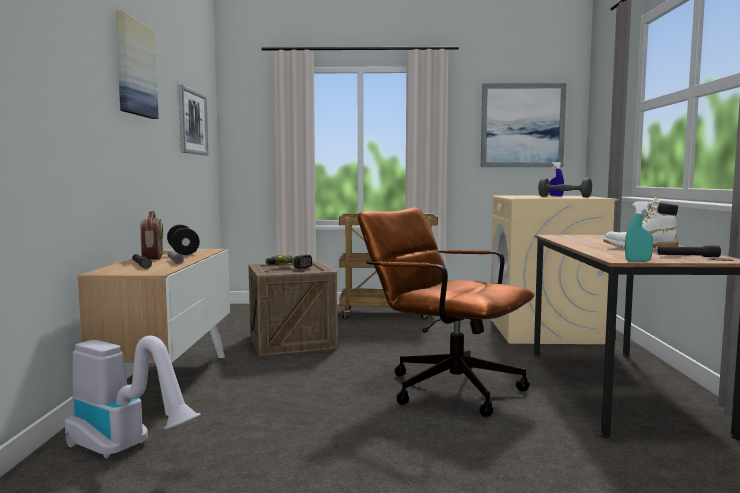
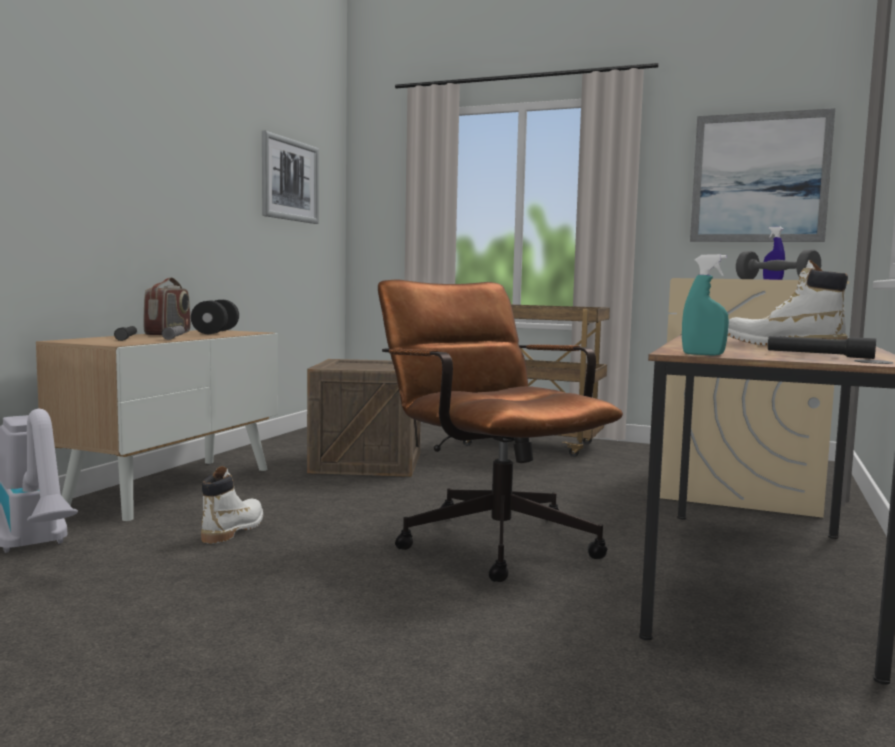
camera: 20 degrees right, 0 degrees up
(135, 68) = (173, 106): picture -> none
(265, 408) = (234, 529): none -> white boot
(288, 267) = (365, 364): power drill -> none

